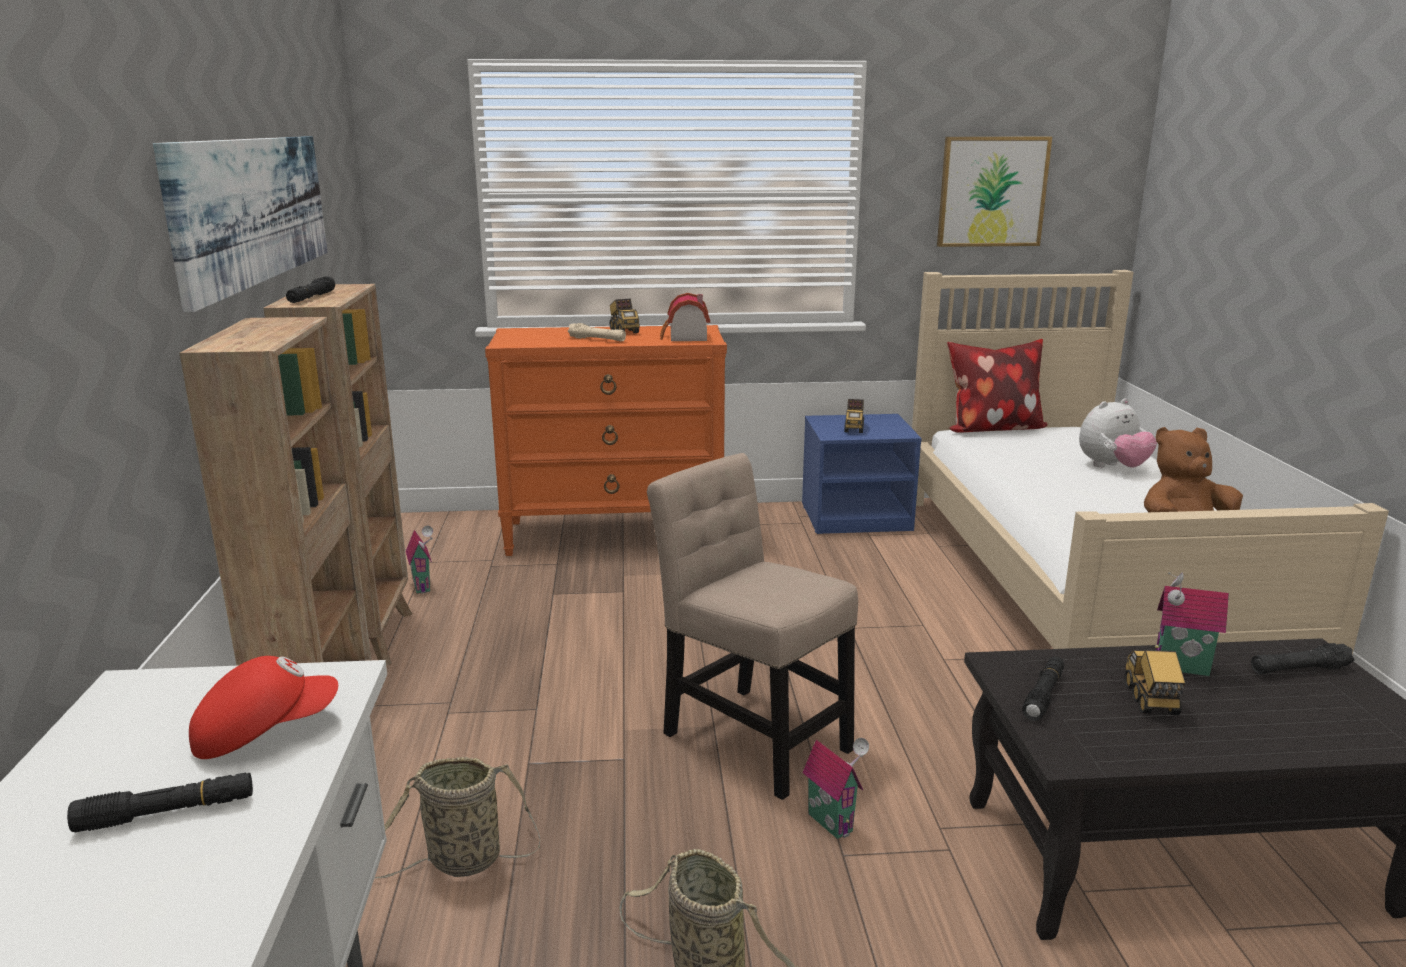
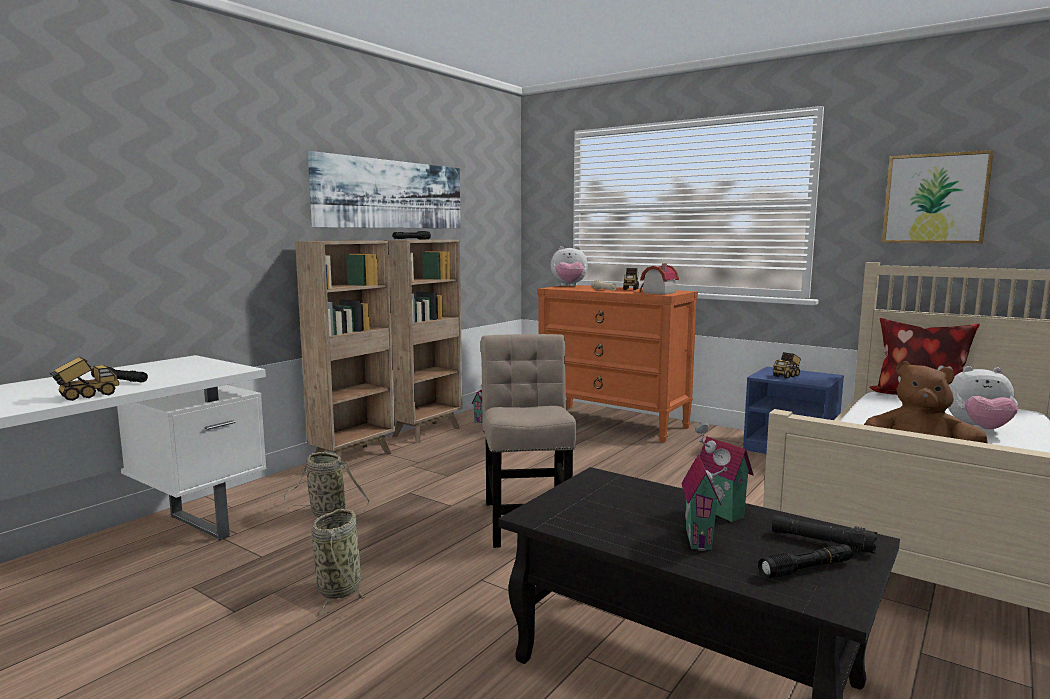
camera: 40 degrees right, 10 degrees down
(264, 731) = (187, 373): red cap -> none
(516, 335) = (569, 286): none -> plush toy
(833, 821) = (502, 566): toy house -> toy house (701, 539)
(1043, 695) = (588, 493): black flashlight -> black flashlight (806, 569)
(1151, 701) = (653, 516): toy truck -> toy truck (86, 396)

